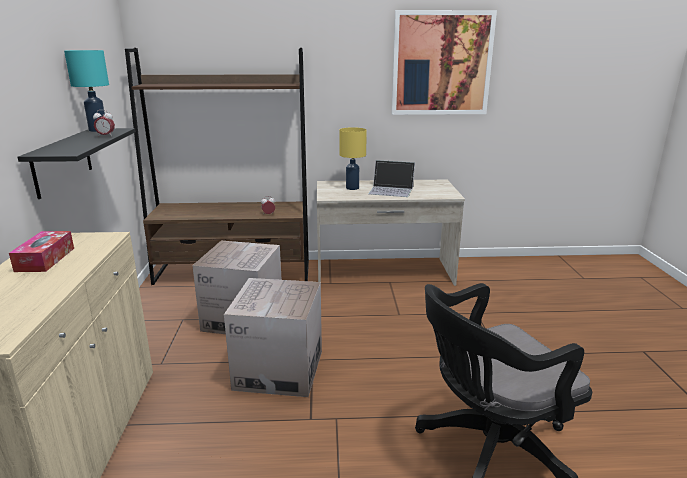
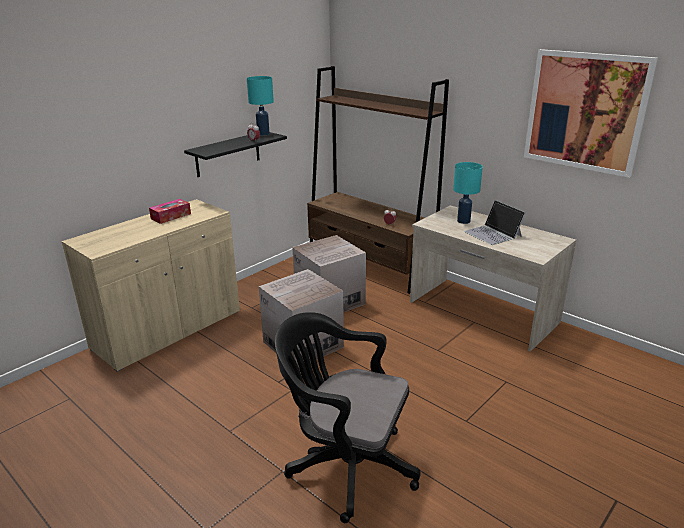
camera: 45 degrees right, 5 degrees up
(352, 188) = (463, 221): yellow table lamp -> turquoise table lamp

